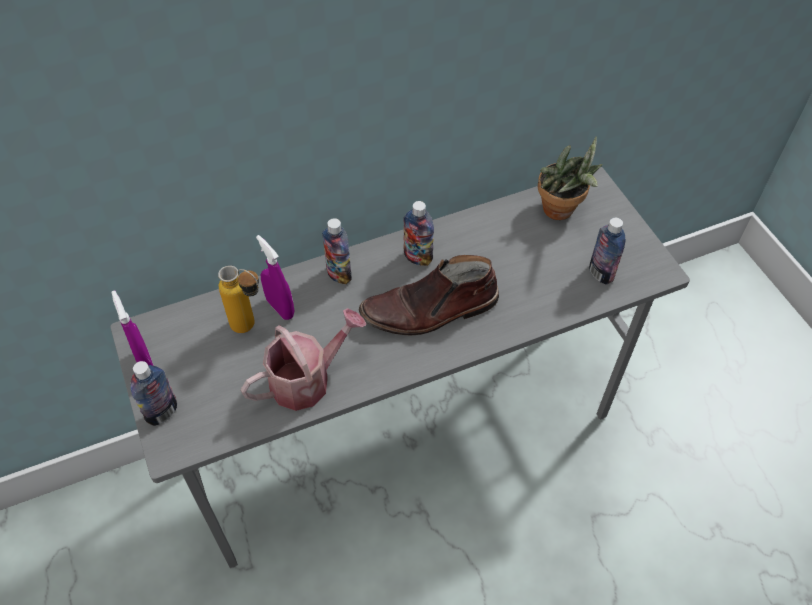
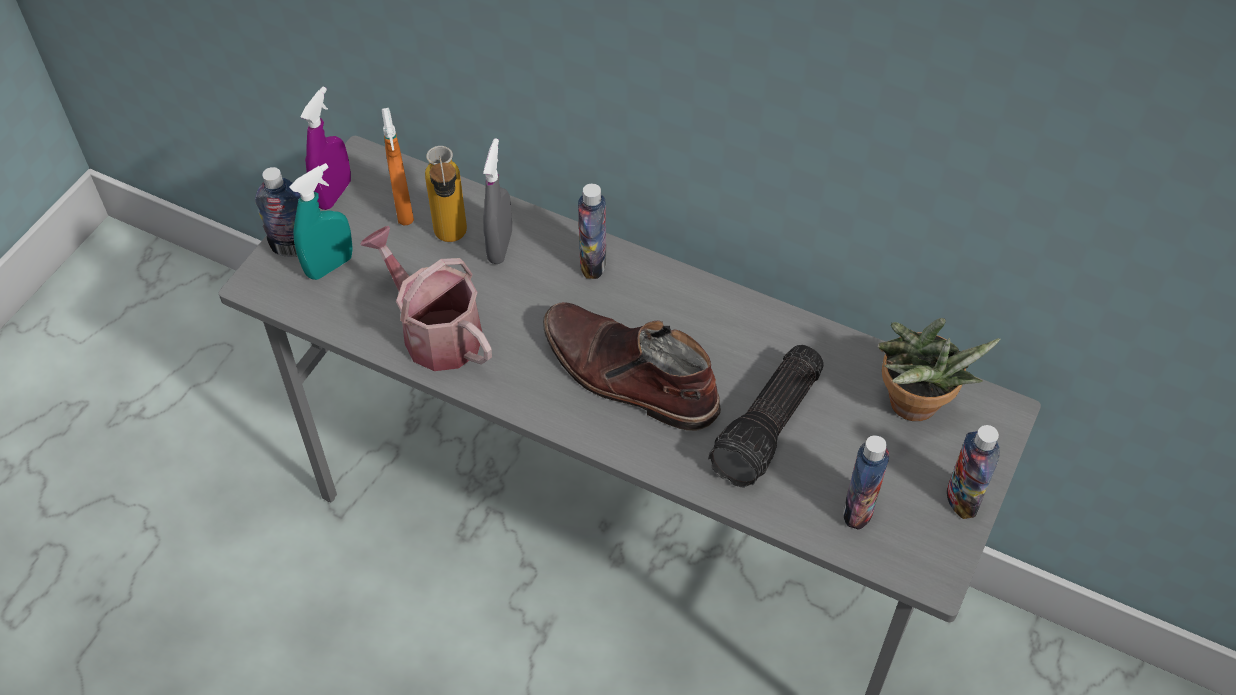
camera: 50 degrees right, 0 degrees up
(199, 336) = (403, 209): none -> orange spray bottle
(199, 402) = (330, 266): none -> turquoise spray bottle
(280, 308) = (500, 246): purple spray bottle -> grey spray bottle
(307, 379) = (435, 332): watering can -> watering can turned 150 degrees counterclockwise
(418, 257) = (689, 315): bottle -> bottle (962, 499)
(521, 274) = (770, 428): none -> flashlight

